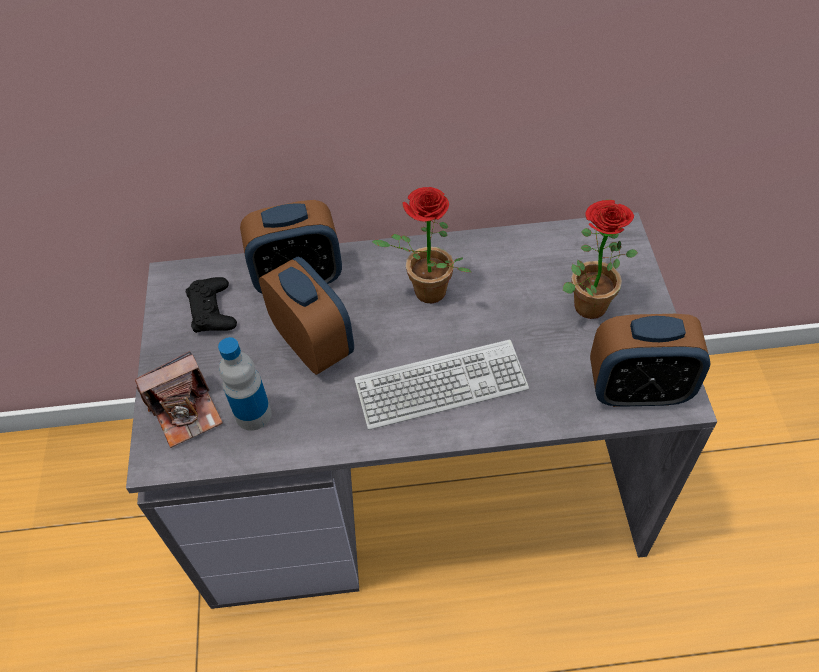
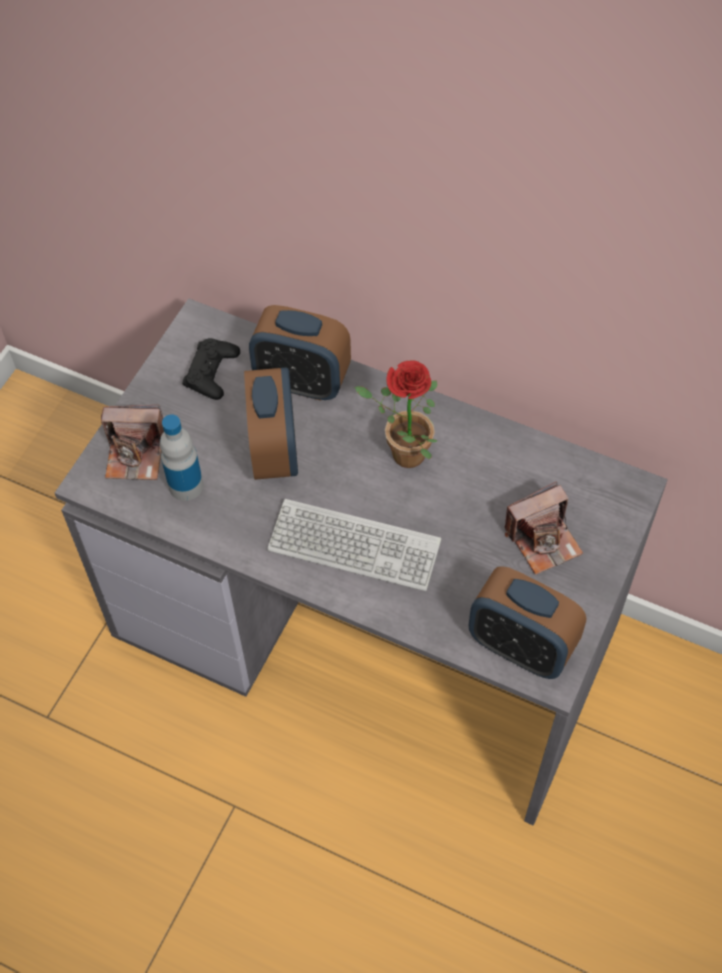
camera: 30 degrees right, 5 degrees up
(586, 300) = (543, 540): potted plant -> camera

